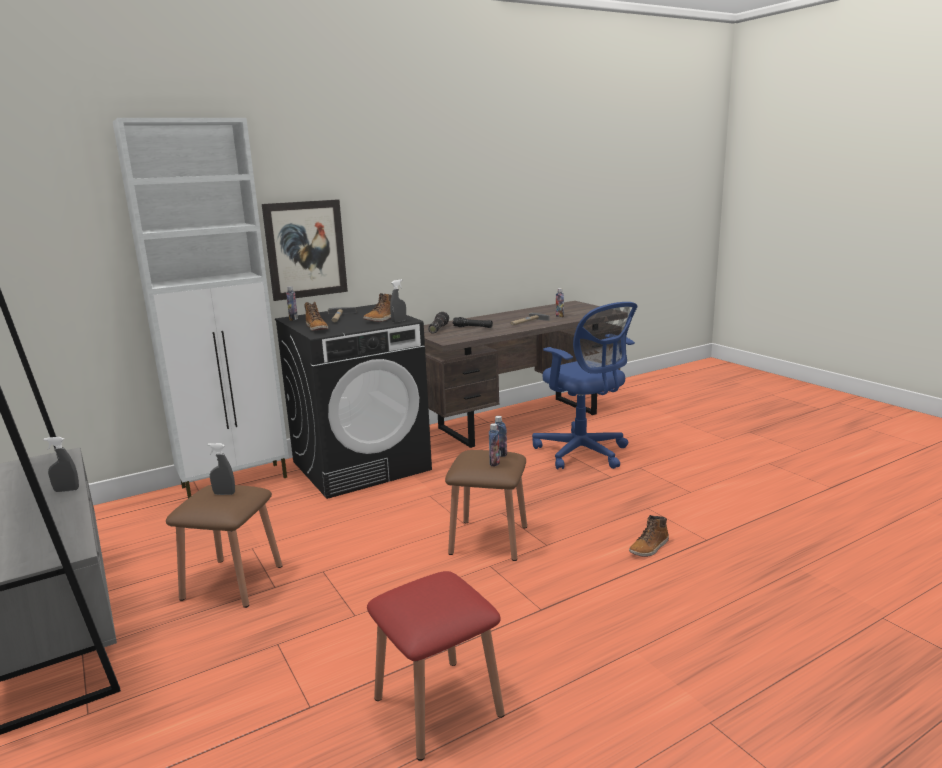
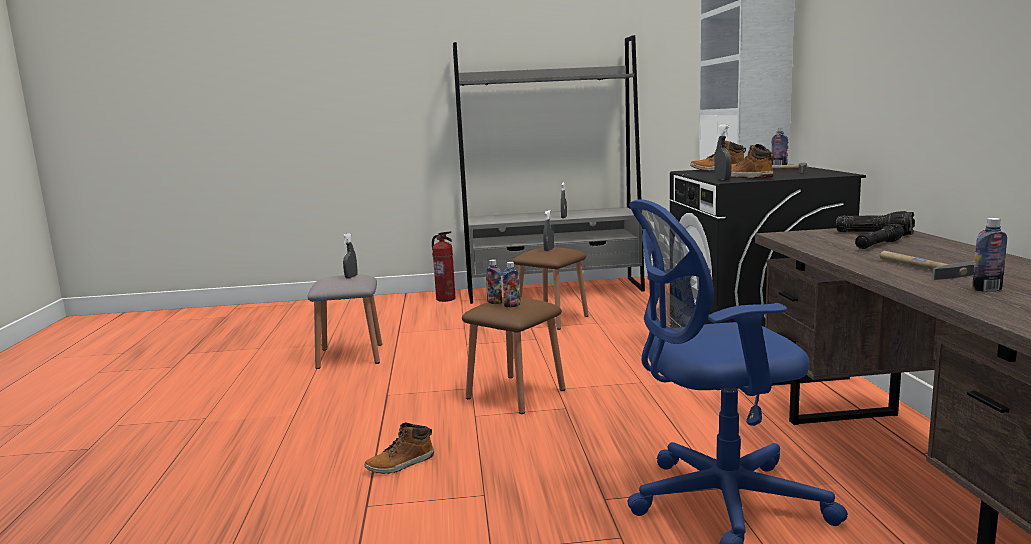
camera: 115 degrees right, 5 degrees down
(69, 741) = (446, 299): none -> fire extinguisher
(305, 249) = (829, 86): picture -> none
(424, 589) = (351, 277): none -> grey spray bottle
(438, 706) = (350, 356): red stool -> grey stool
(649, 547) = (400, 464): boot -> boot turned 105 degrees counterclockwise

